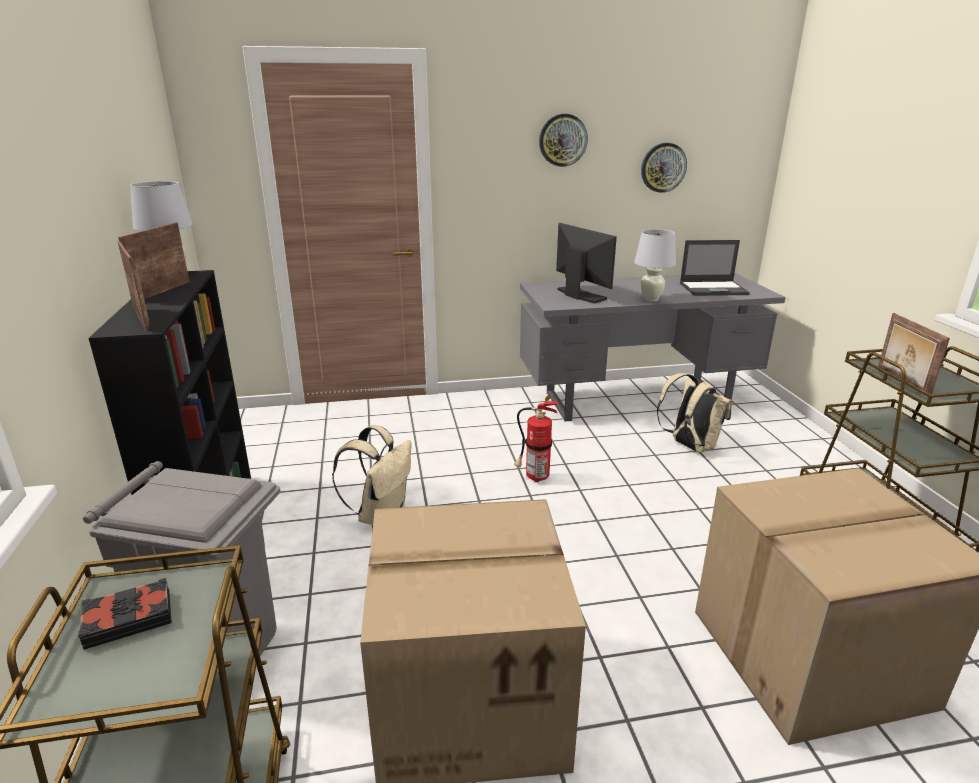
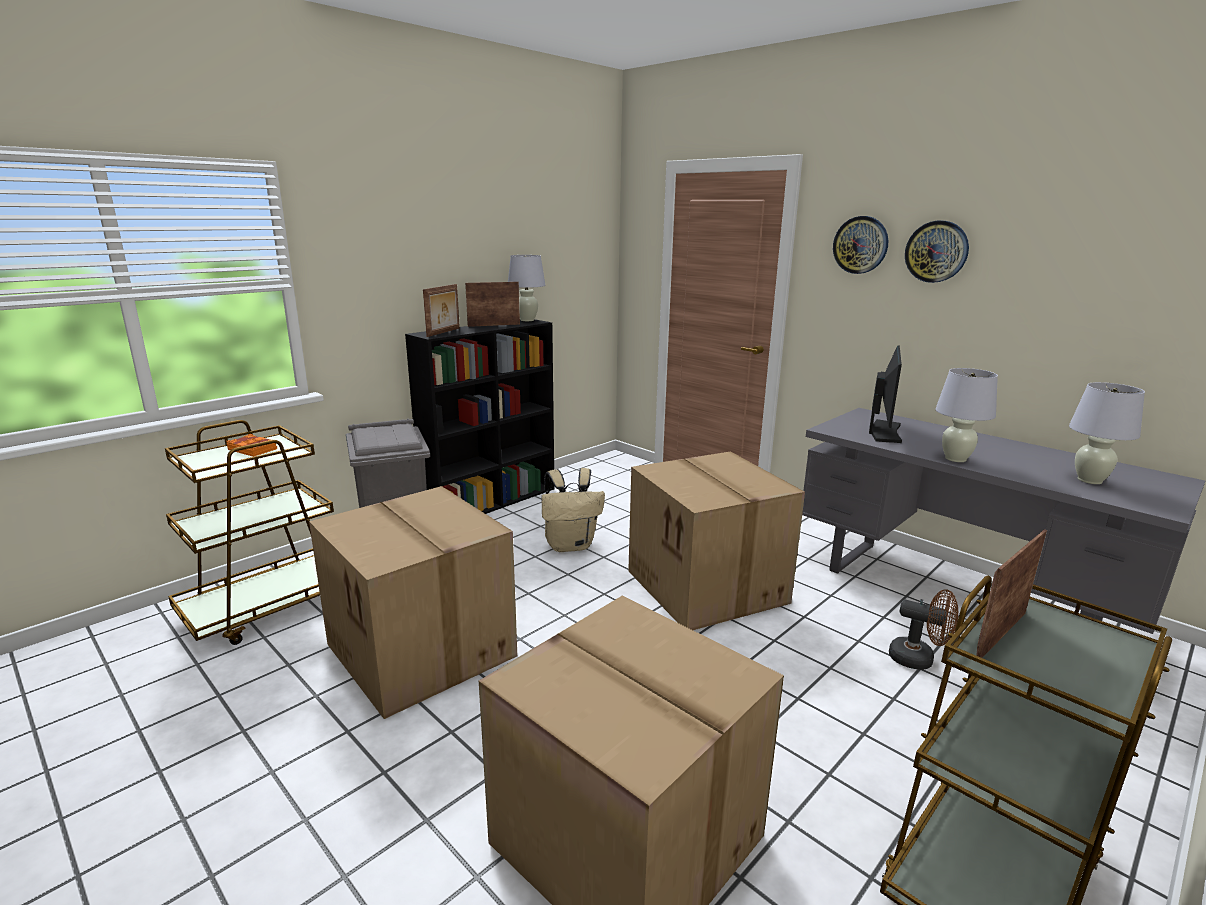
camera: 55 degrees right, 5 degrees down
(128, 618) = (253, 449): black book -> orange book
(534, 477) = (709, 587): fire extinguisher -> cardboard box
(663, 167) = (1085, 298): wall clock -> wall clock (860, 245)
(689, 446) = (918, 659): beige backpack -> brown fan
(714, 289) = (1089, 480): laptop -> white table lamp

